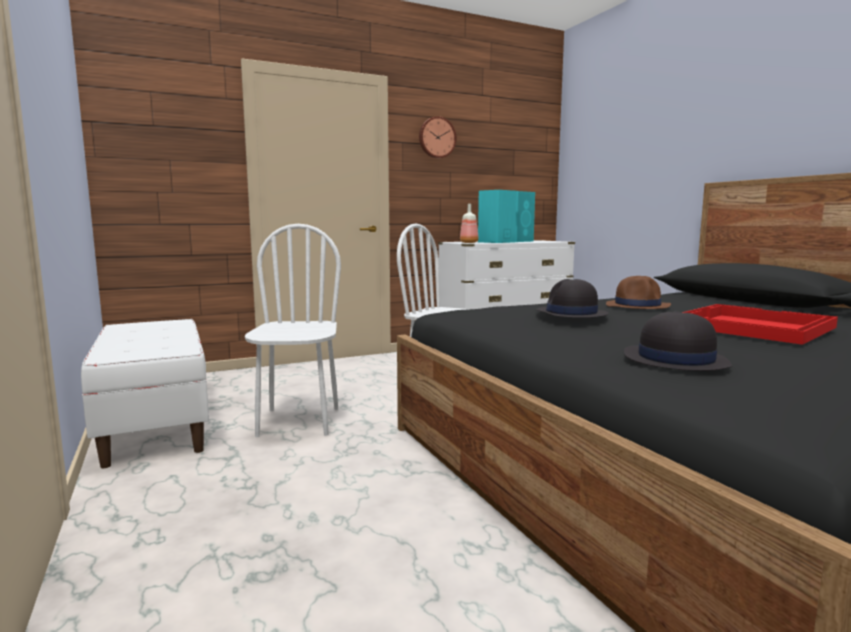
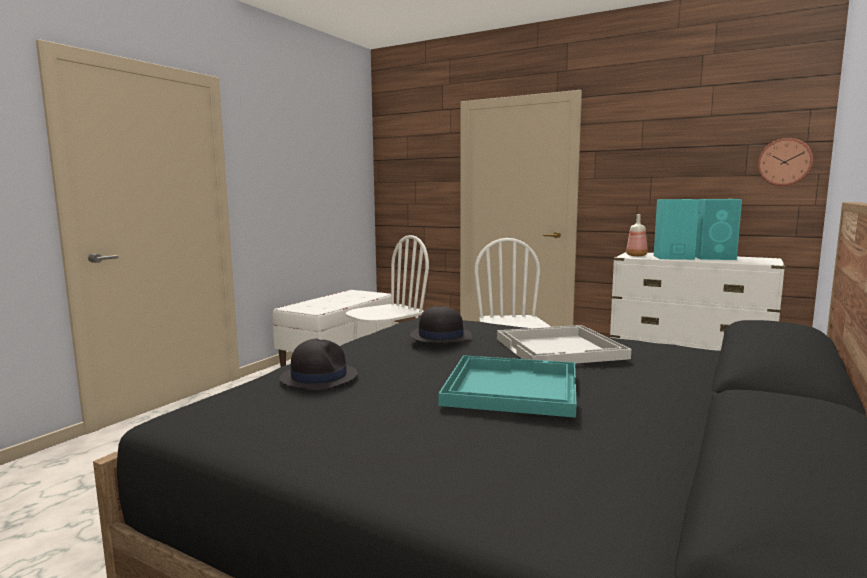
camera: 55 degrees right, 0 degrees up
(436, 137) = (634, 142): wall clock -> wall clock (784, 162)
(638, 306) = (560, 348): brown hat -> white tray
(751, 326) = (510, 387): red tray -> turquoise tray

